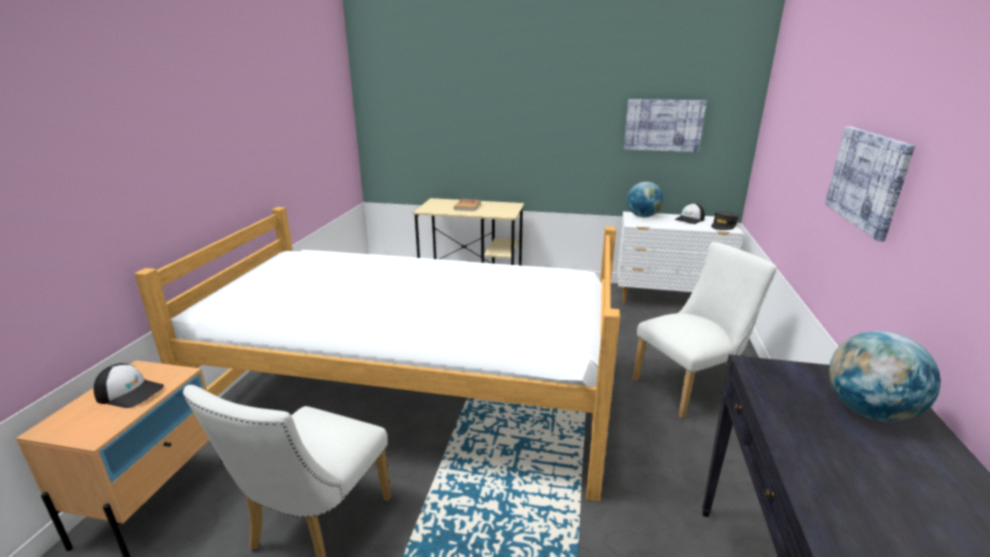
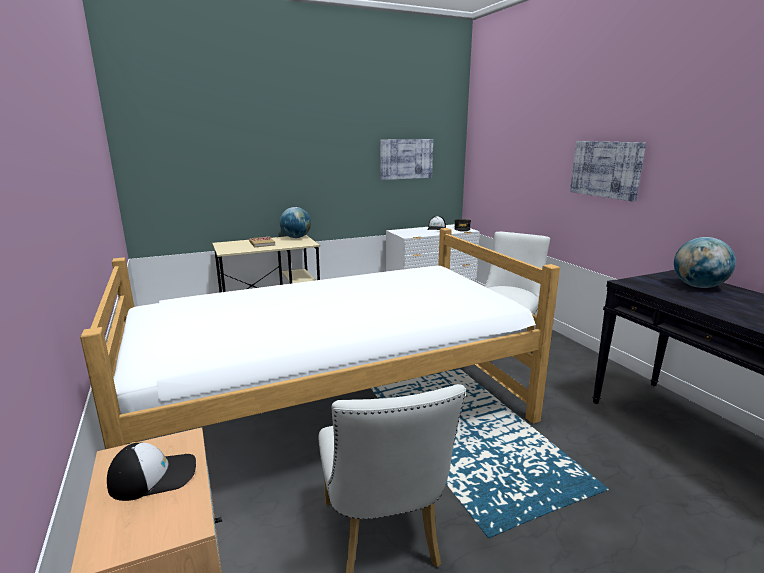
camera: 35 degrees left, 5 degrees down
(643, 216) = (405, 231): globe -> globe (296, 237)

